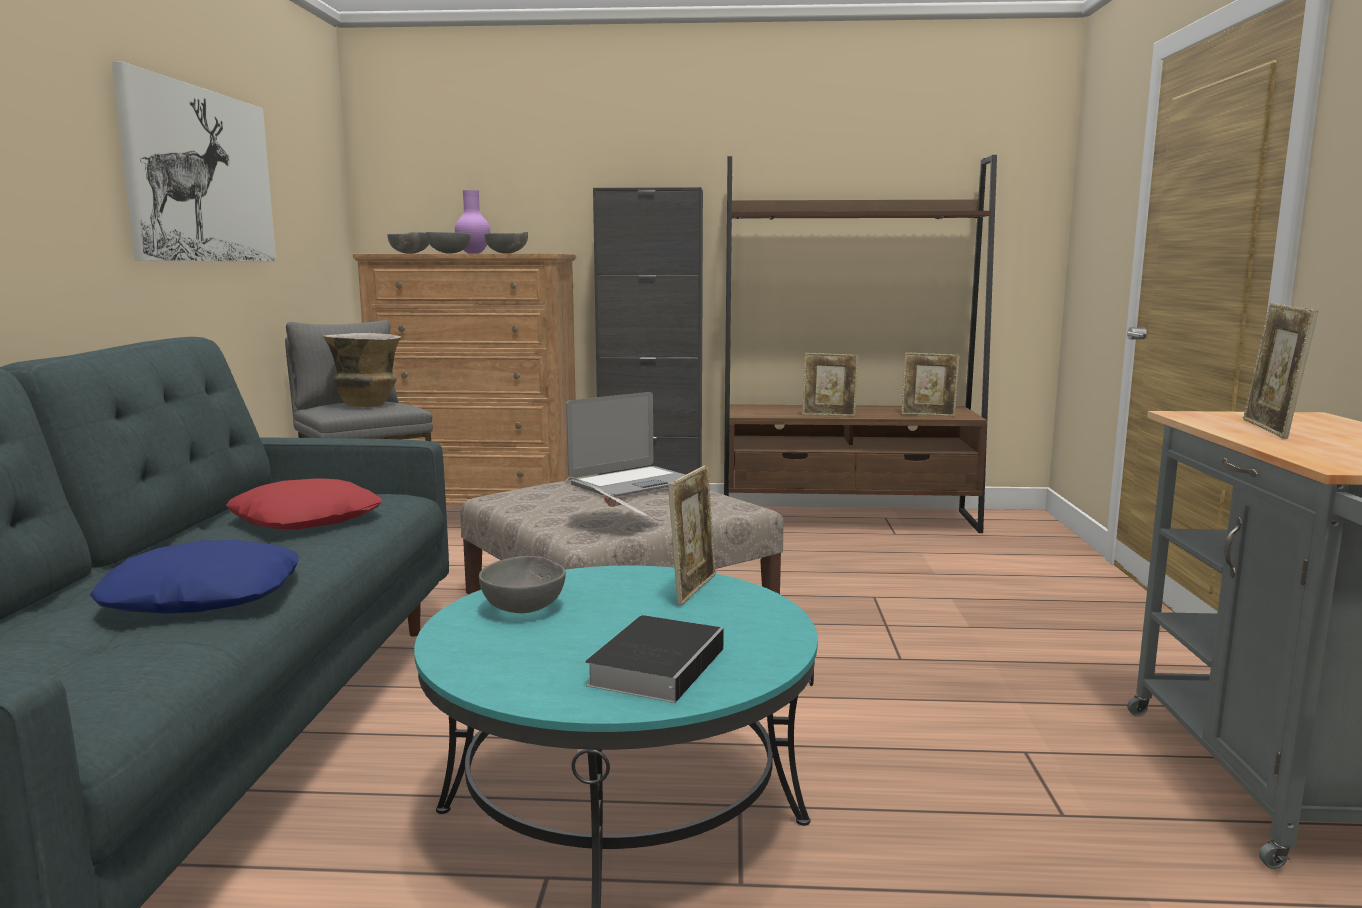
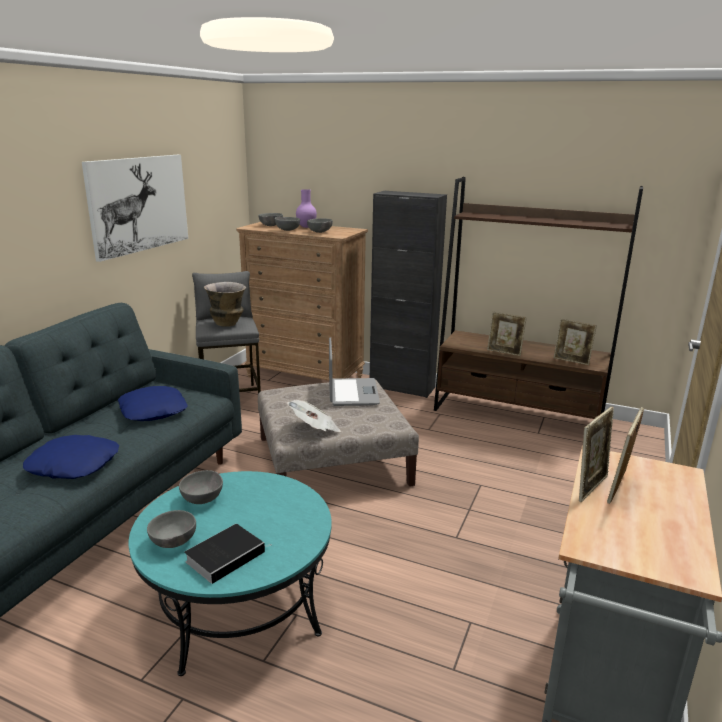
camera: 20 degrees right, 10 degrees up
(307, 519) = (154, 410): red pillow -> blue pillow
(531, 667) = (173, 543): none -> grey bowl
(633, 483) = (352, 393): laptop -> laptop turned 75 degrees counterclockwise
(693, 589) = (291, 501): picture frame -> picture frame (590, 487)

